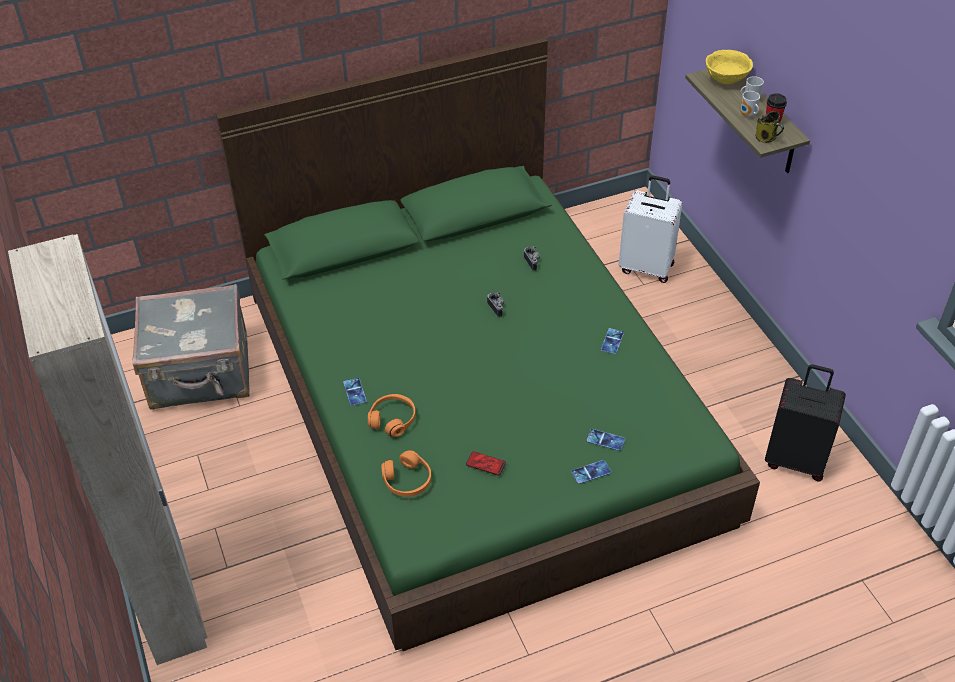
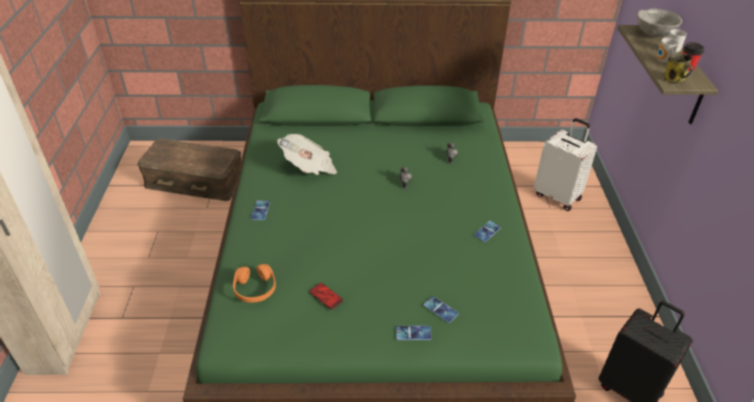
camera: 20 degrees right, 5 degrees down
(201, 374) = (195, 180): grey suitcase -> brown storage box
(378, 322) = (309, 167): none -> newspaper
(393, 419) = (275, 238): orange headphones -> none
(725, 80) = (653, 34): yellow bowl -> grey bowl

